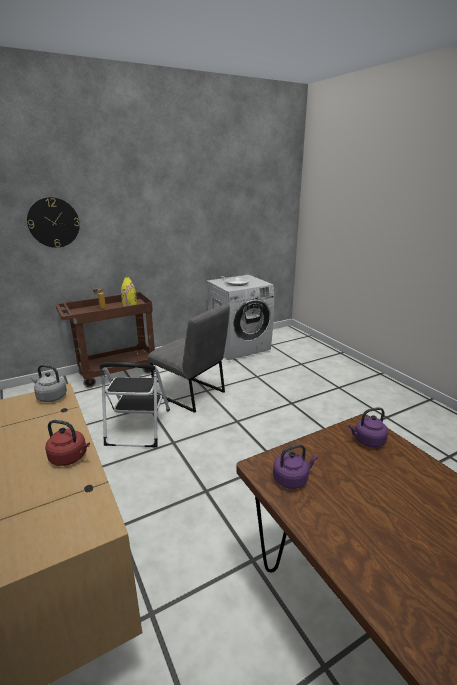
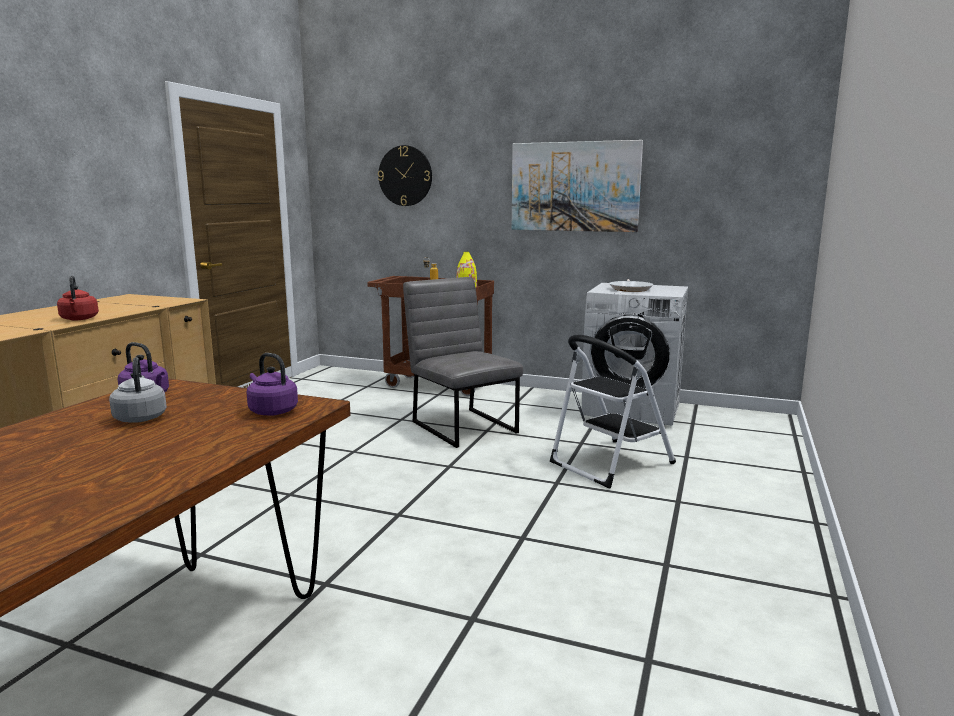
camera: 50 degrees right, 10 degrees down
(50, 397) = (174, 300): grey kettle -> grey kettle (140, 417)
(137, 428) = (354, 429): step ladder -> step ladder (608, 463)
(184, 223) = (574, 187): none -> picture
(190, 393) = (463, 426): grey chair -> grey chair turned 150 degrees clockwise

